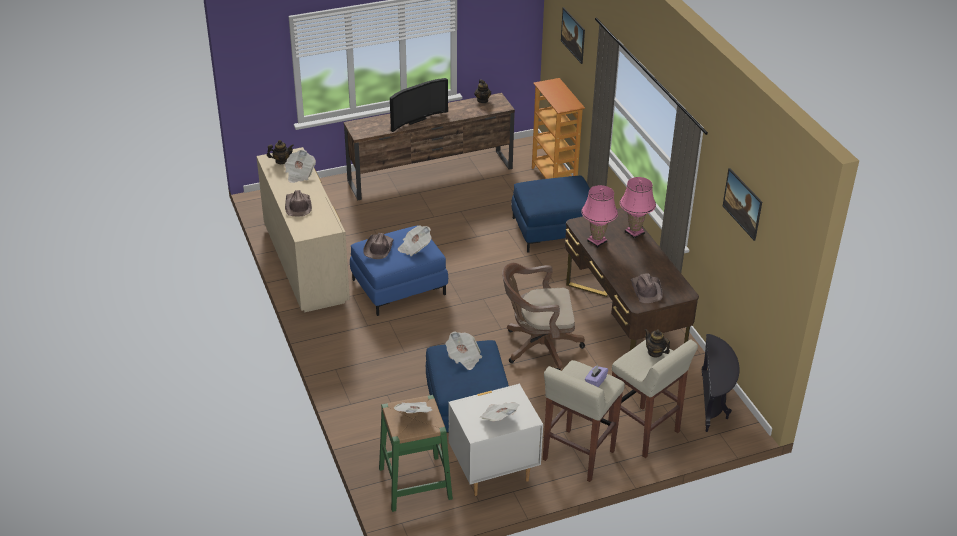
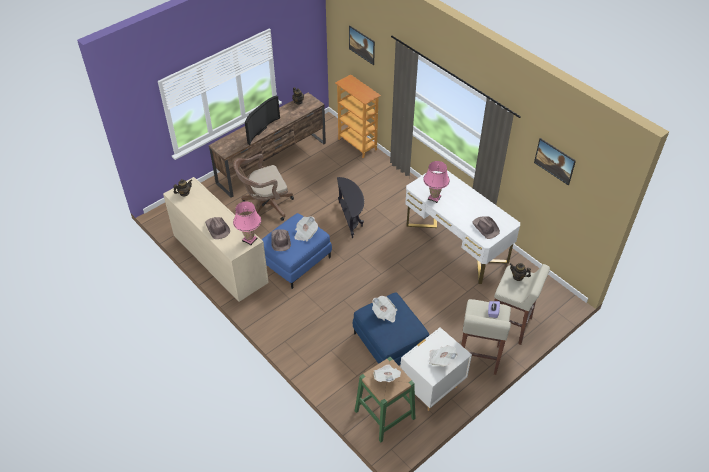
camera: 20 degrees left, 10 degrees up
(299, 174) = (204, 201): newspaper -> none
(538, 347) = (412, 281): brown office chair -> brown office chair (265, 206)
(553, 230) = (377, 185): blue ottoman -> none
(623, 320) = (456, 243): brown desk -> white desk
(634, 233) = (455, 184): pink table lamp -> pink table lamp (250, 240)
(714, 403) = (542, 289): black side table -> black side table (351, 218)

